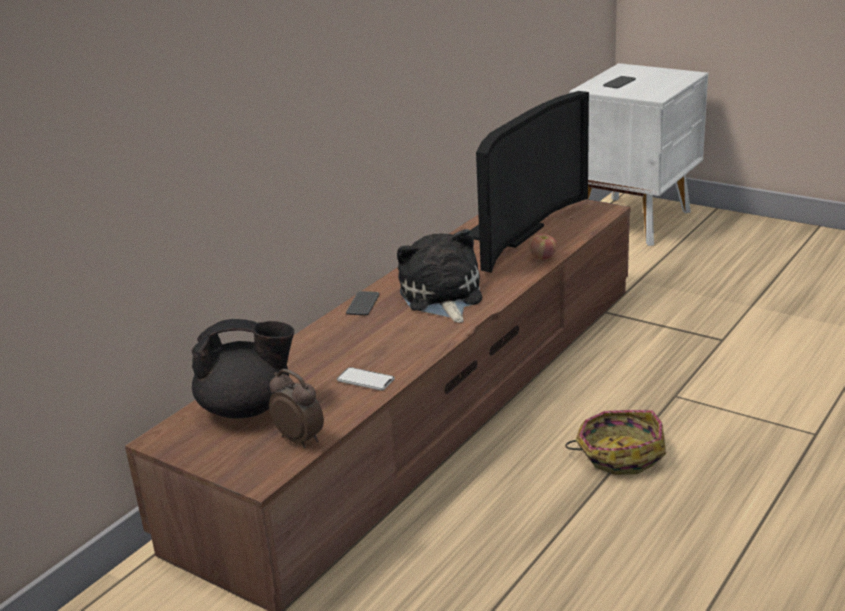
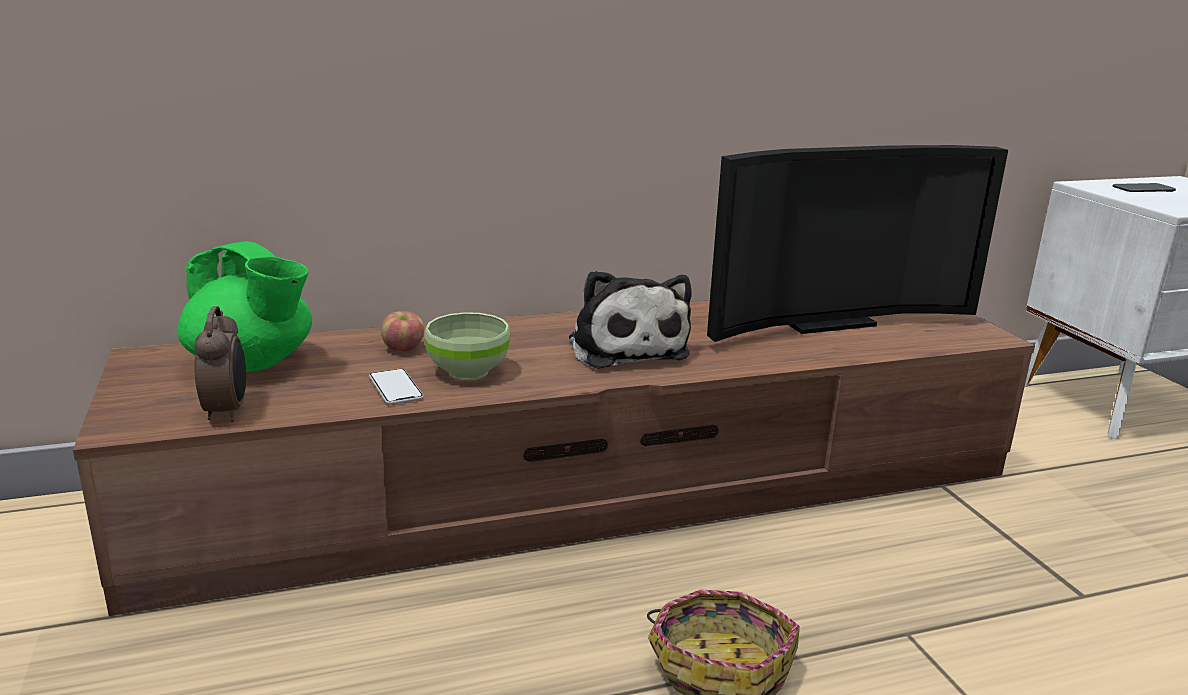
camera: 35 degrees right, 5 degrees down
(247, 408) = (252, 364): black teapot -> green teapot
(363, 304) = (536, 323): phone -> none
(386, 351) = (470, 371): none -> green bowl
(441, 297) = (626, 347): plush toy -> plush toy turned 135 degrees clockwise
(543, 257) = (817, 354): apple -> apple (403, 349)

